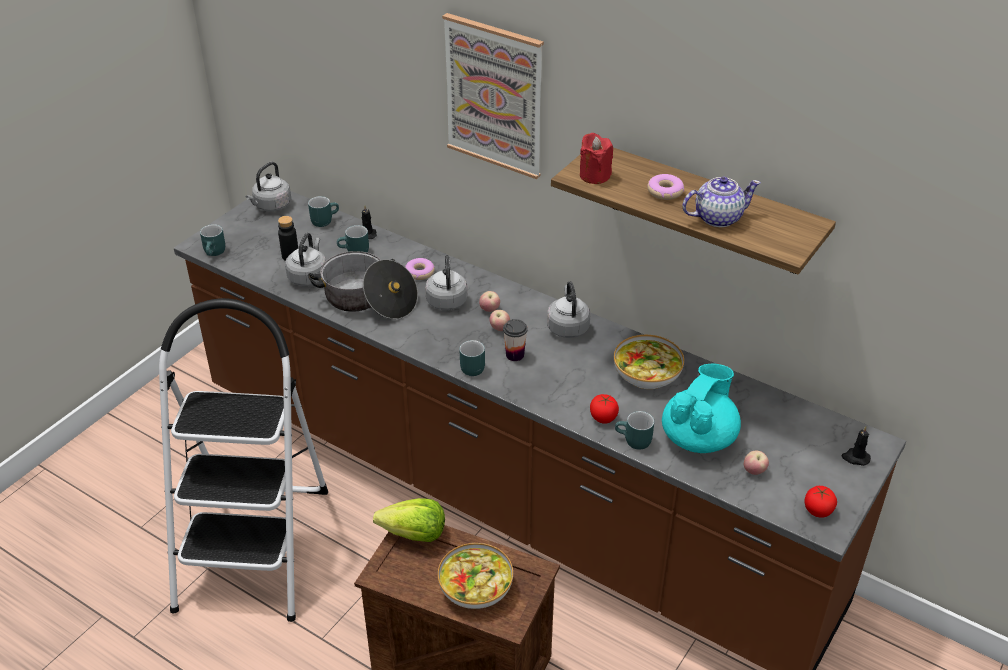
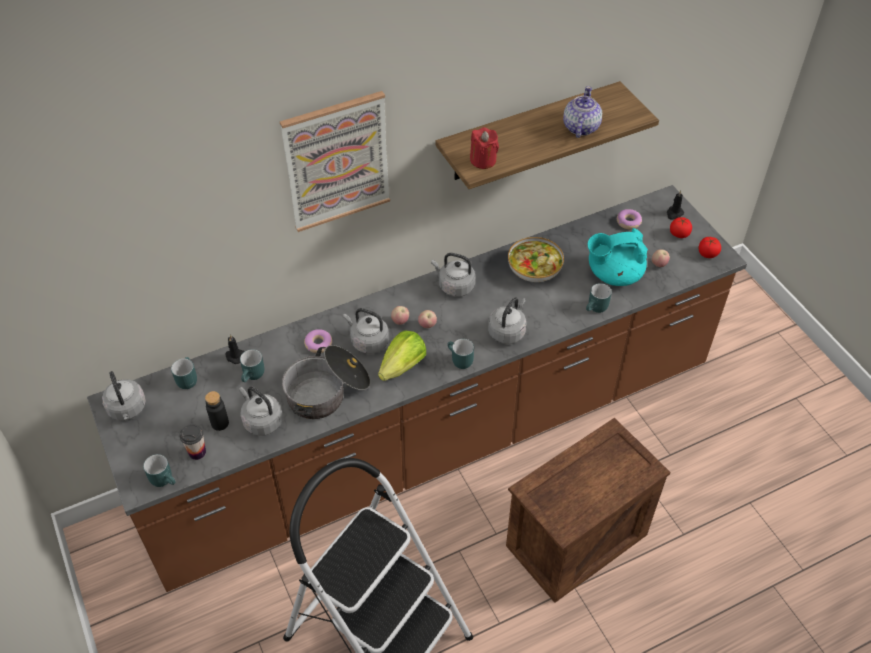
camera: 60 degrees left, 10 degrees up
(414, 534) = (537, 490): lettuce -> lettuce (403, 366)
(475, 587) = (608, 474): bowl -> none
(515, 355) = (464, 330): cup -> cup (197, 452)
(539, 385) = (507, 331): none -> grey kettle
(603, 417) = (563, 312): tomato -> tomato (679, 234)
(665, 192) = (531, 136): donut -> donut (628, 222)
(699, 438) = (613, 274): turquoise teapot -> turquoise teapot turned 75 degrees counterclockwise

